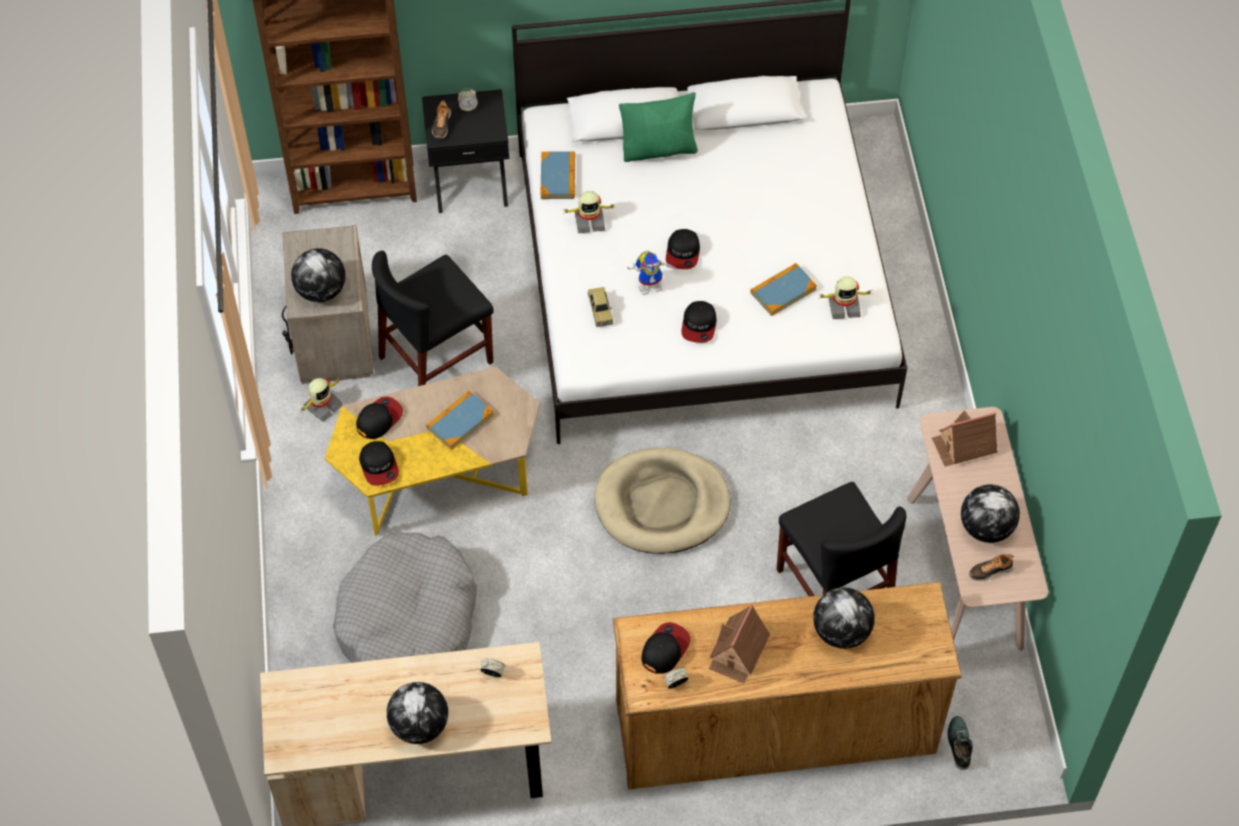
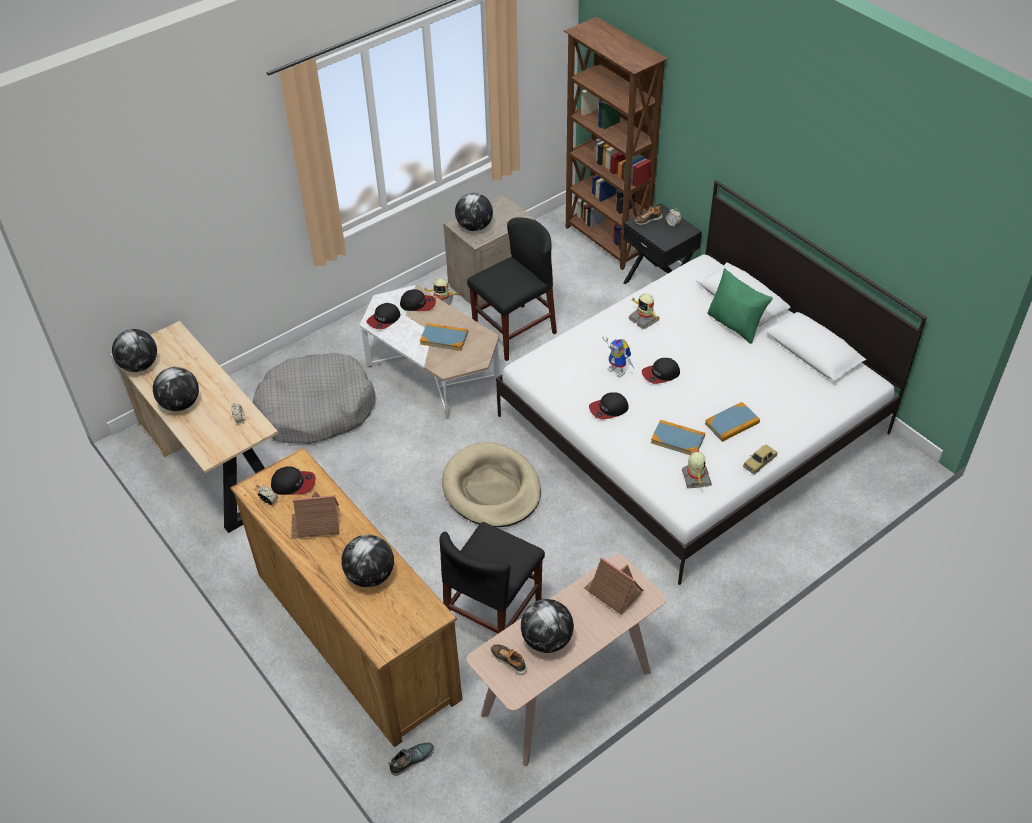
camera: 60 degrees right, 10 degrees down
(314, 747) = (140, 366): none -> globe
(436, 360) = (514, 332): black chair -> black chair turned 120 degrees clockwise
(438, 472) = (433, 372): yellow coffee table -> white coffee table
(558, 177) = (664, 290): book -> book (732, 423)
(600, 309) = (577, 355): toy car -> toy car (759, 462)
(843, 306) = (695, 478): toy robot -> toy robot turned 150 degrees counterclockwise

